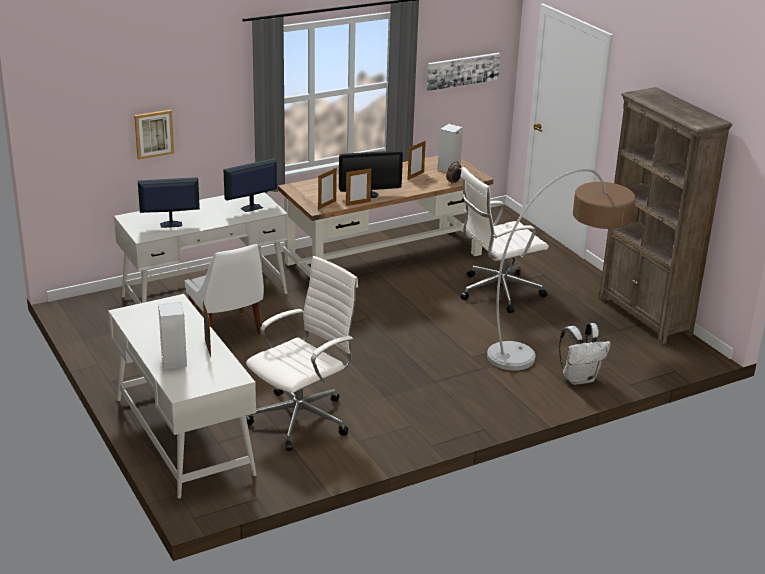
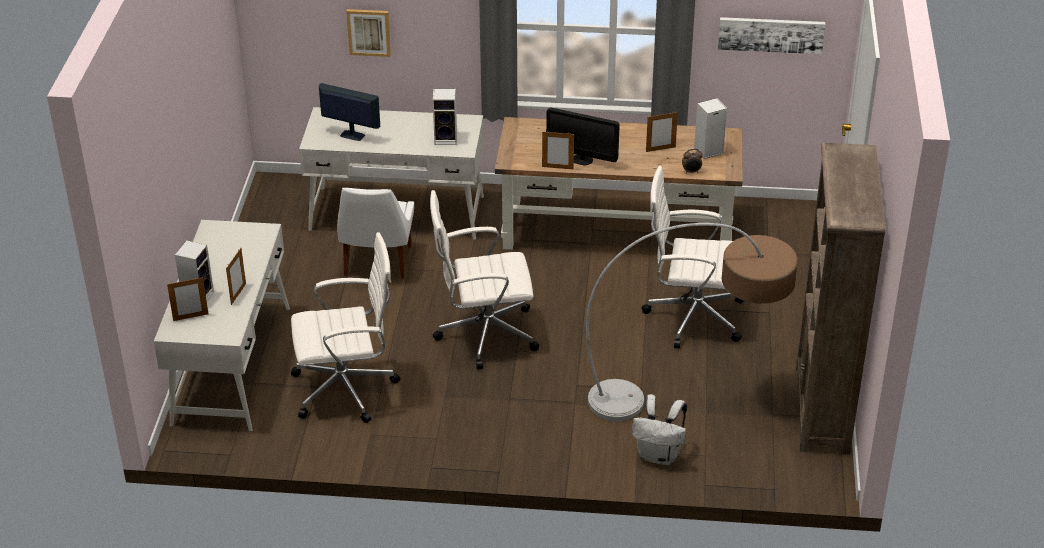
camera: 35 degrees right, 10 degrees up
(251, 208) = (447, 139): monitor -> speaker
(327, 205) = (524, 159): picture frame -> picture frame (190, 317)
(366, 348) = (484, 334): none -> white office chair

